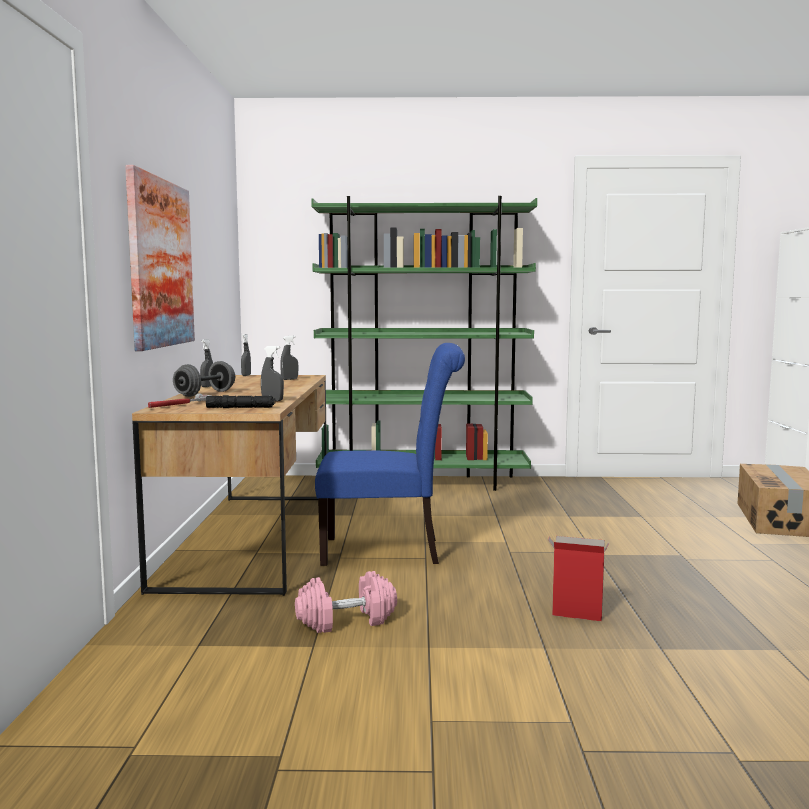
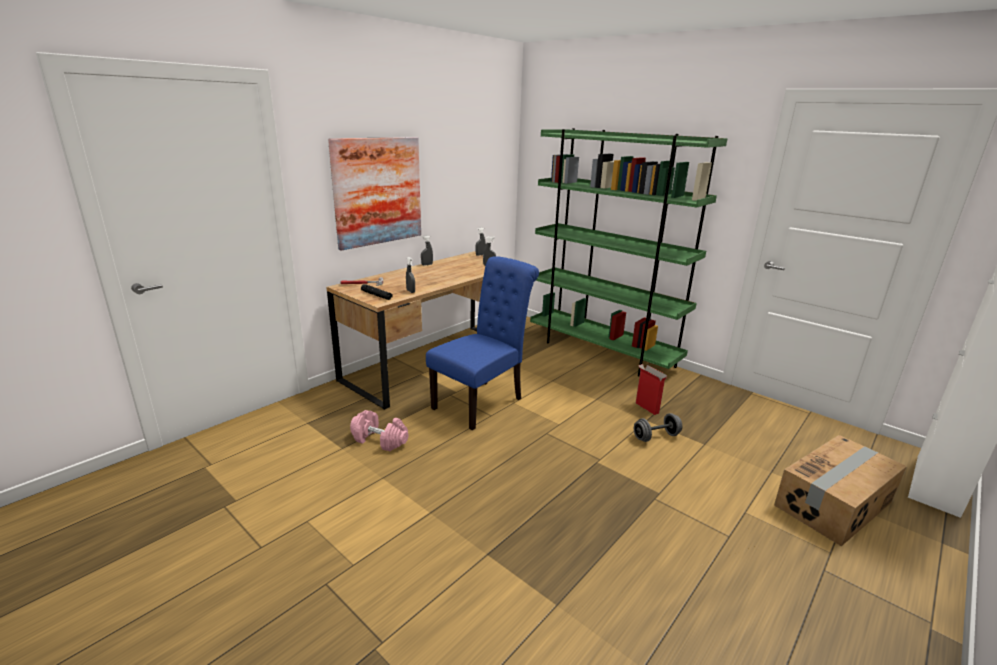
camera: 40 degrees right, 15 degrees up
(205, 394) = (404, 273): grey dumbbell -> grey dumbbell (656, 437)
(390, 551) = (482, 401): blue chair -> blue chair turned 90 degrees counterclockwise
(575, 615) = (488, 501): cardboard box -> cardboard box (646, 407)

